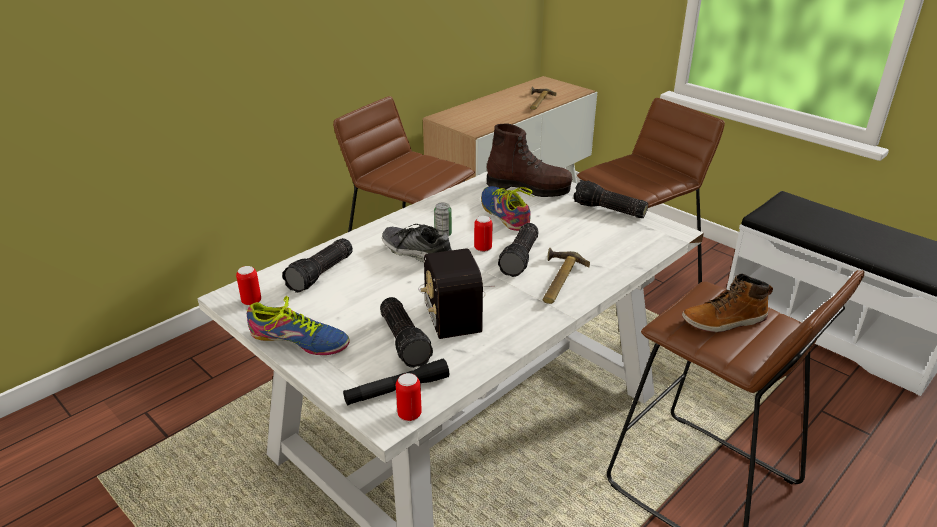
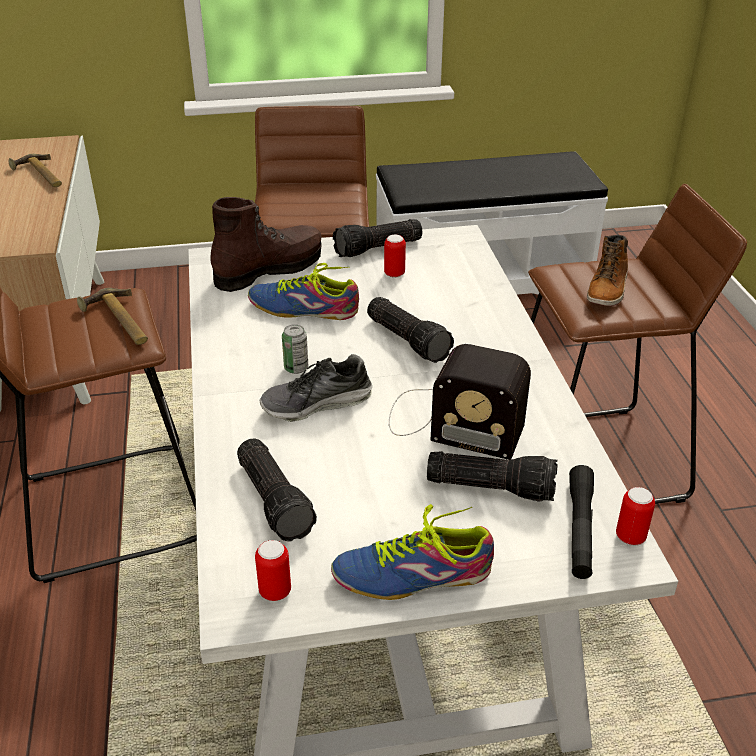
camera: 55 degrees left, 5 degrees up
(299, 340) = (413, 575): shoe -> shoe turned 150 degrees counterclockwise
(483, 248) = (361, 355): can -> can (394, 274)
(557, 280) = (475, 338): hammer -> hammer (118, 323)

